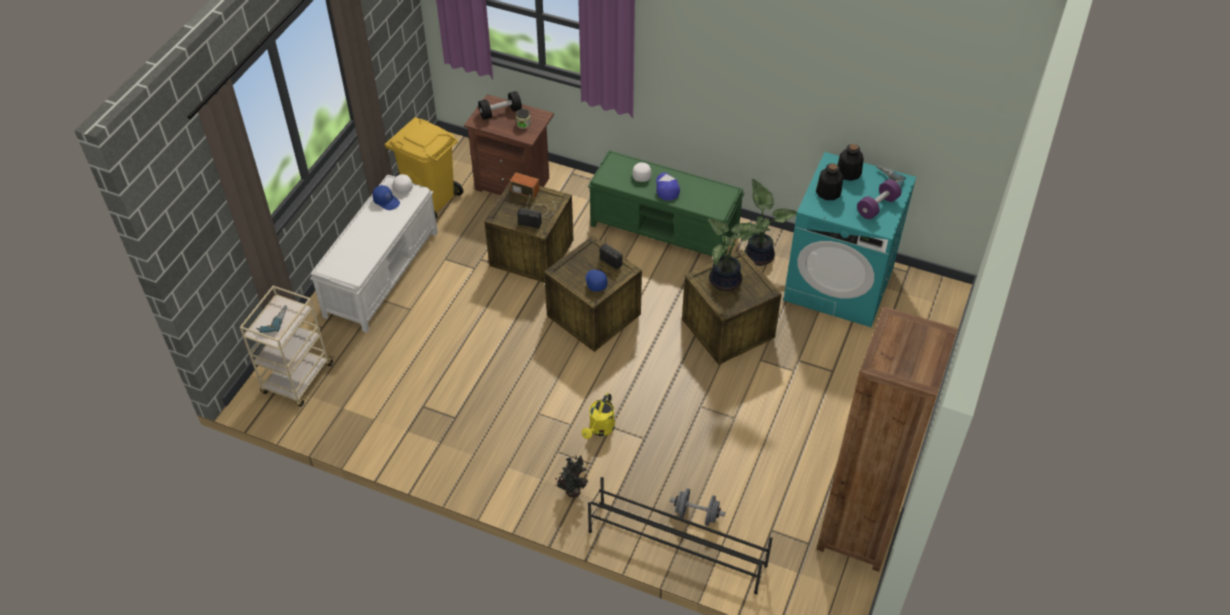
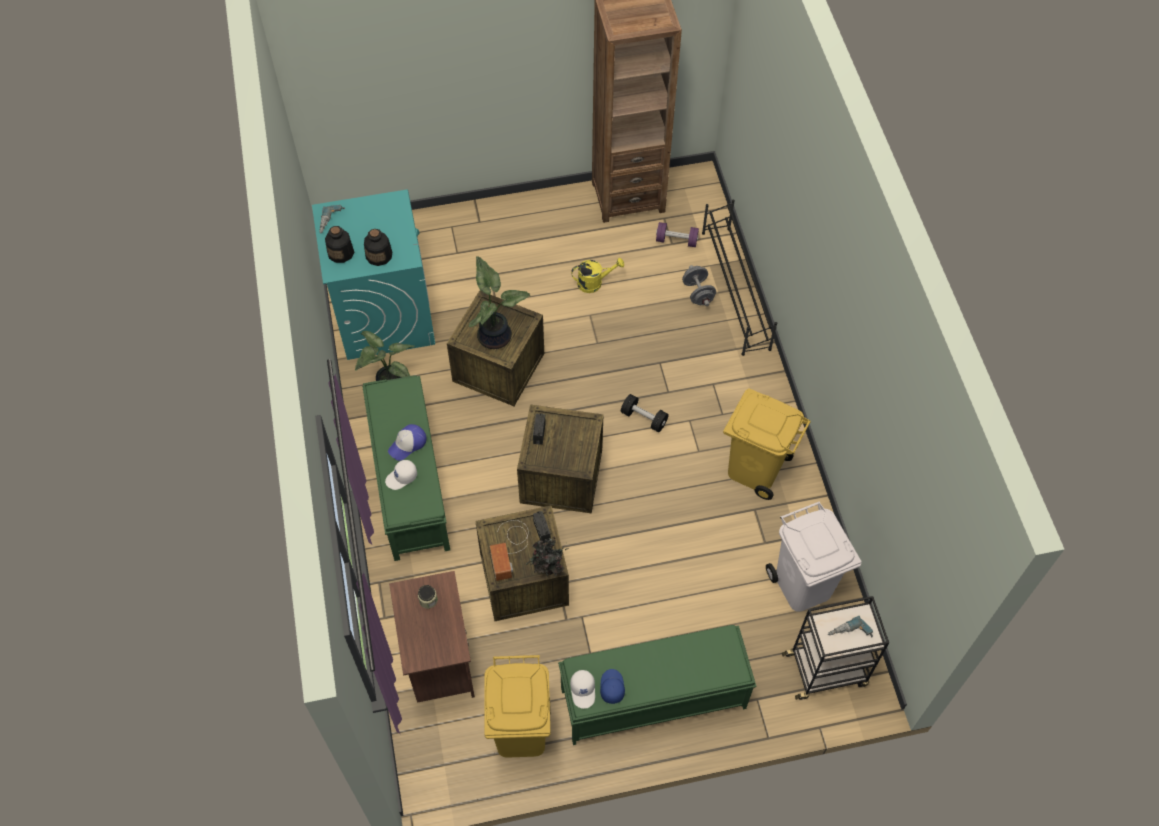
camera: 125 degrees left, 10 degrees up
(297, 380) = (826, 669): beige cart -> black cart
(368, 407) = (802, 585): none -> white trash can
(382, 273) = (651, 698): white bench -> green bench
(488, 442) = (755, 468): none -> yellow trash can
(500, 112) = (425, 636): black dumbbell -> black dumbbell (644, 418)
(572, 490) = (746, 381): potted plant -> potted plant (548, 569)
(595, 282) = (572, 430): blue cap -> none
(600, 430) = (677, 397): yellow watering can -> yellow watering can (594, 282)
(877, 206) = (373, 214): purple dumbbell -> purple dumbbell (676, 240)

